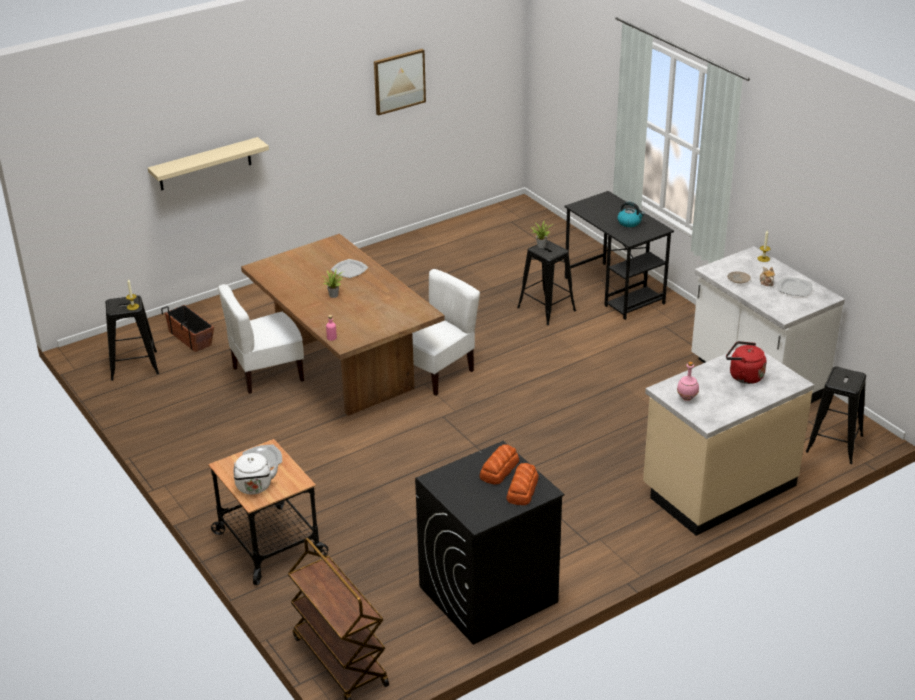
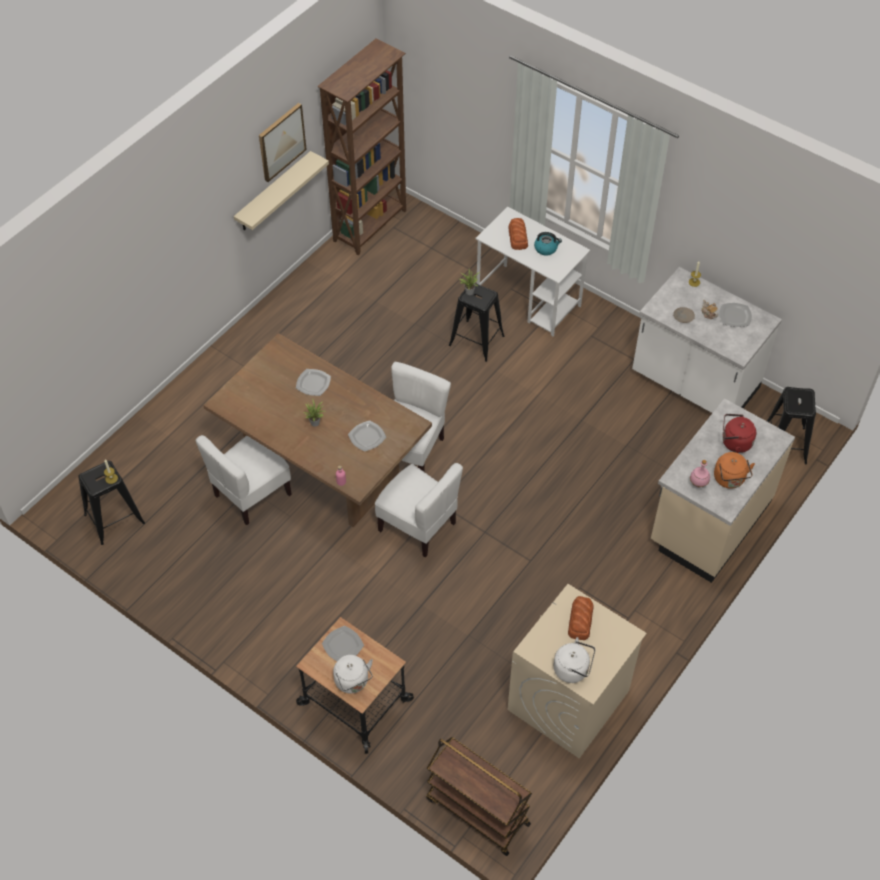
camera: 20 degrees left, 20 degrees up
(191, 338) = (152, 467): planter -> none
(205, 164) = (125, 300): beige shelf -> beige shelf (274, 192)
(375, 313) = (366, 437): none -> plate
(411, 428) = (418, 526): none -> white chair
(469, 504) = (573, 669): none -> white kettle
(487, 595) = (568, 701): black washing machine -> beige washing machine
(490, 217) = (371, 226): none -> brown bookcase
(522, 489) = (610, 639): bread -> bread (517, 237)
(614, 291) = (529, 300): black desk -> white desk
(723, 402) = (730, 480): none -> orange kettle

